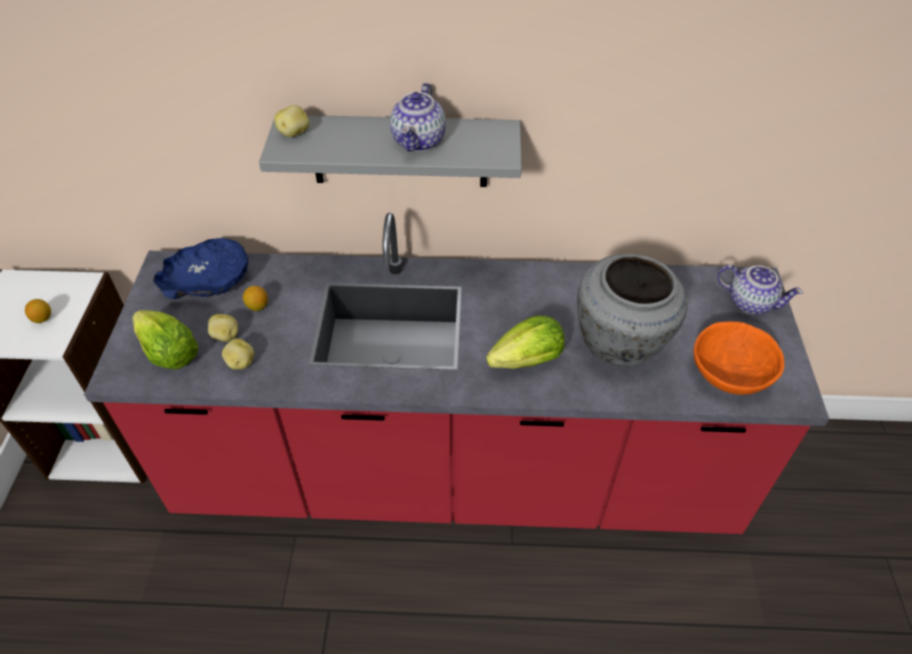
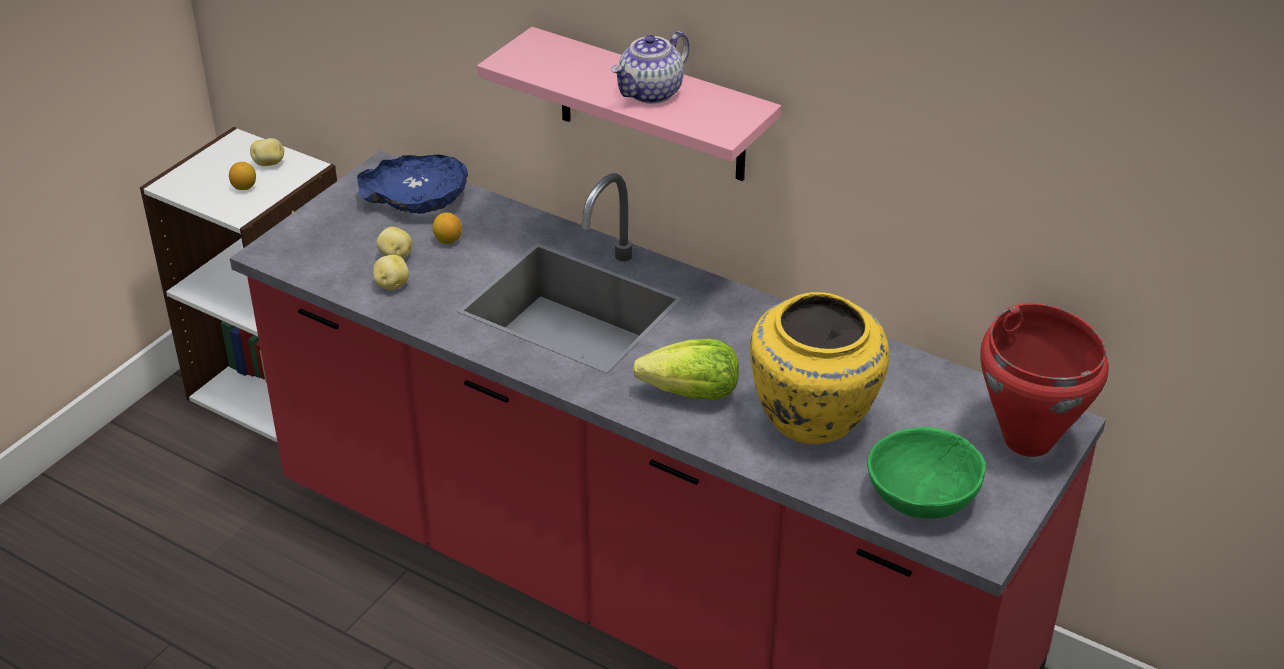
camera: 30 degrees right, 10 degrees down
(169, 354) = (330, 252): lettuce -> none
(294, 133) = (534, 49): potato -> potato (269, 163)
(399, 151) = (652, 106): grey shelf -> pink shelf
(620, 347) = (812, 422): grey vase -> yellow vase
(731, 374) = (922, 497): orange bowl -> green bowl
(751, 302) = (1028, 440): teapot -> red cooking pot

